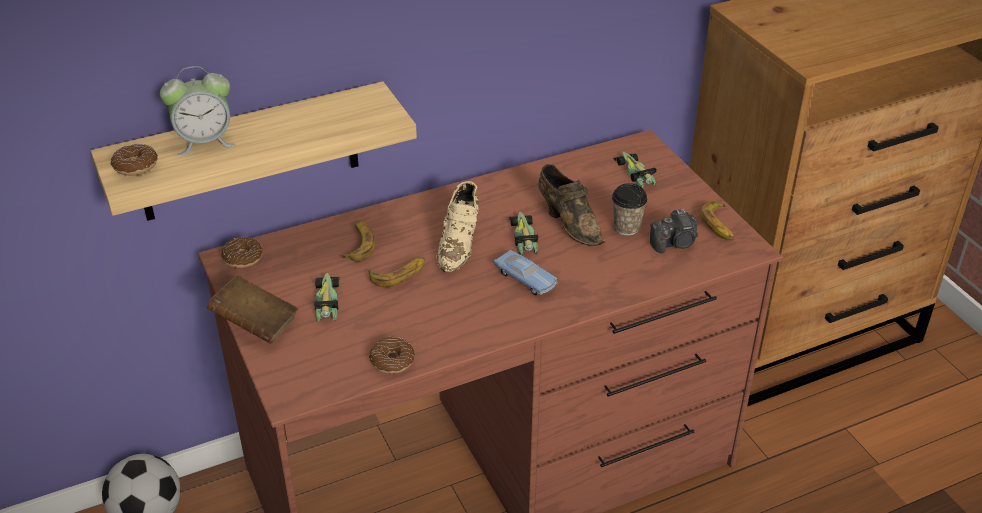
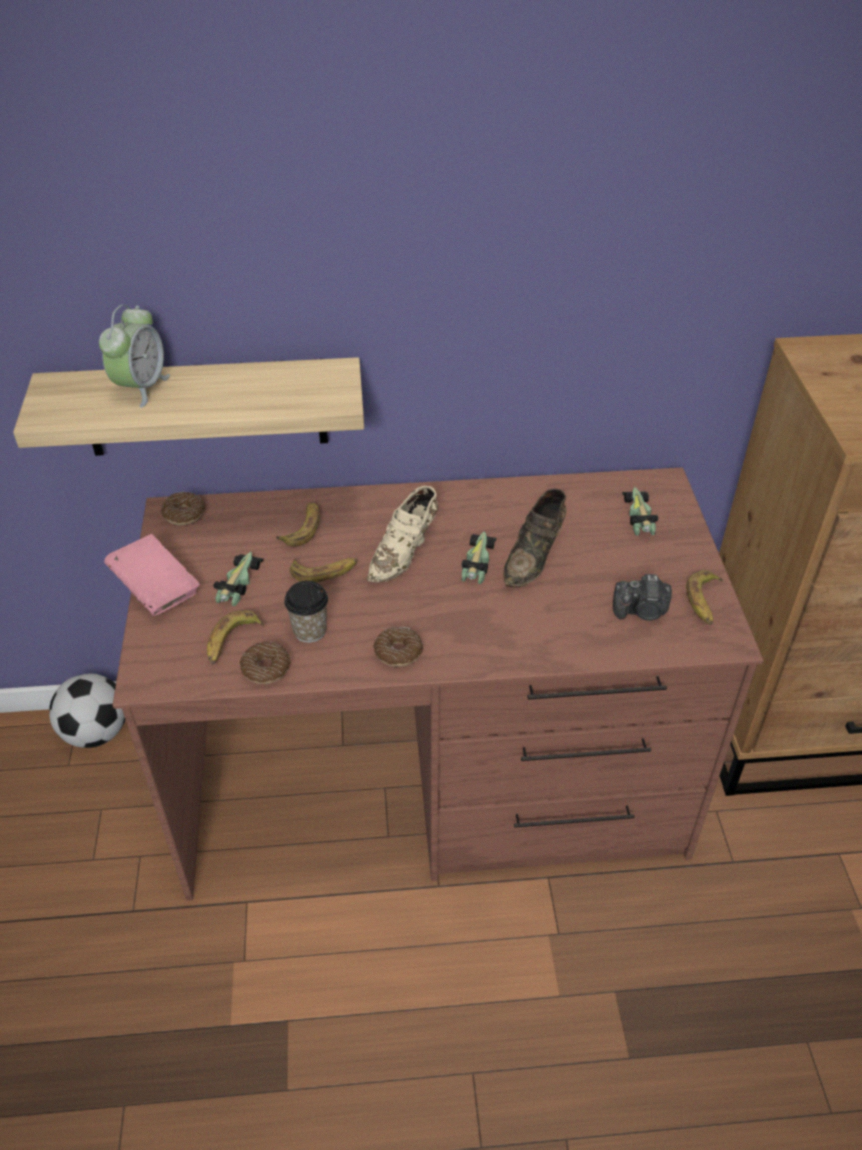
camera: 20 degrees right, 5 degrees up
(136, 166) = (61, 400): donut -> donut (398, 652)
(205, 142) = (141, 388): alarm clock -> alarm clock turned 75 degrees counterclockwise
(255, 324) = (156, 590): brown book -> pink book
(350, 348) = (232, 642): none -> banana
(525, 279) = (453, 611): blue toy car -> none
(569, 222) = (535, 556): brown shoe -> brown shoe turned 45 degrees clockwise
(626, 227) = (596, 578): cup -> cup (310, 631)

